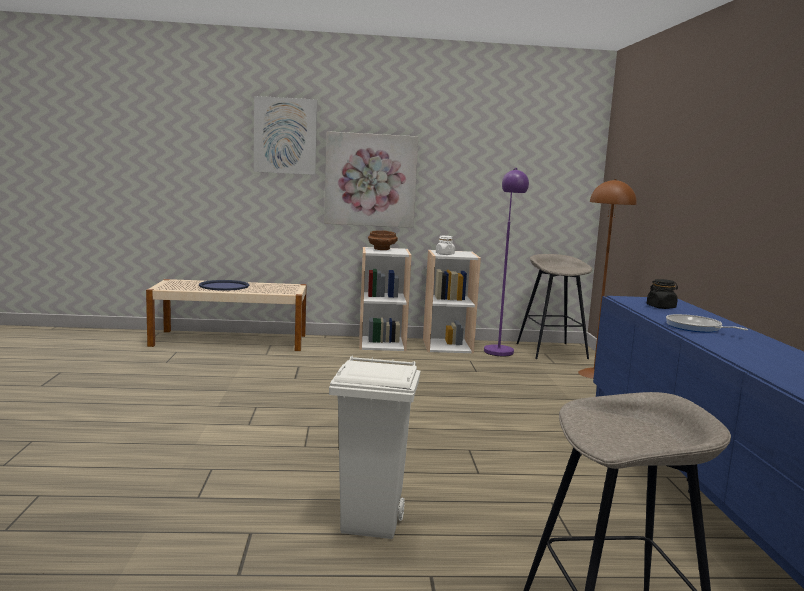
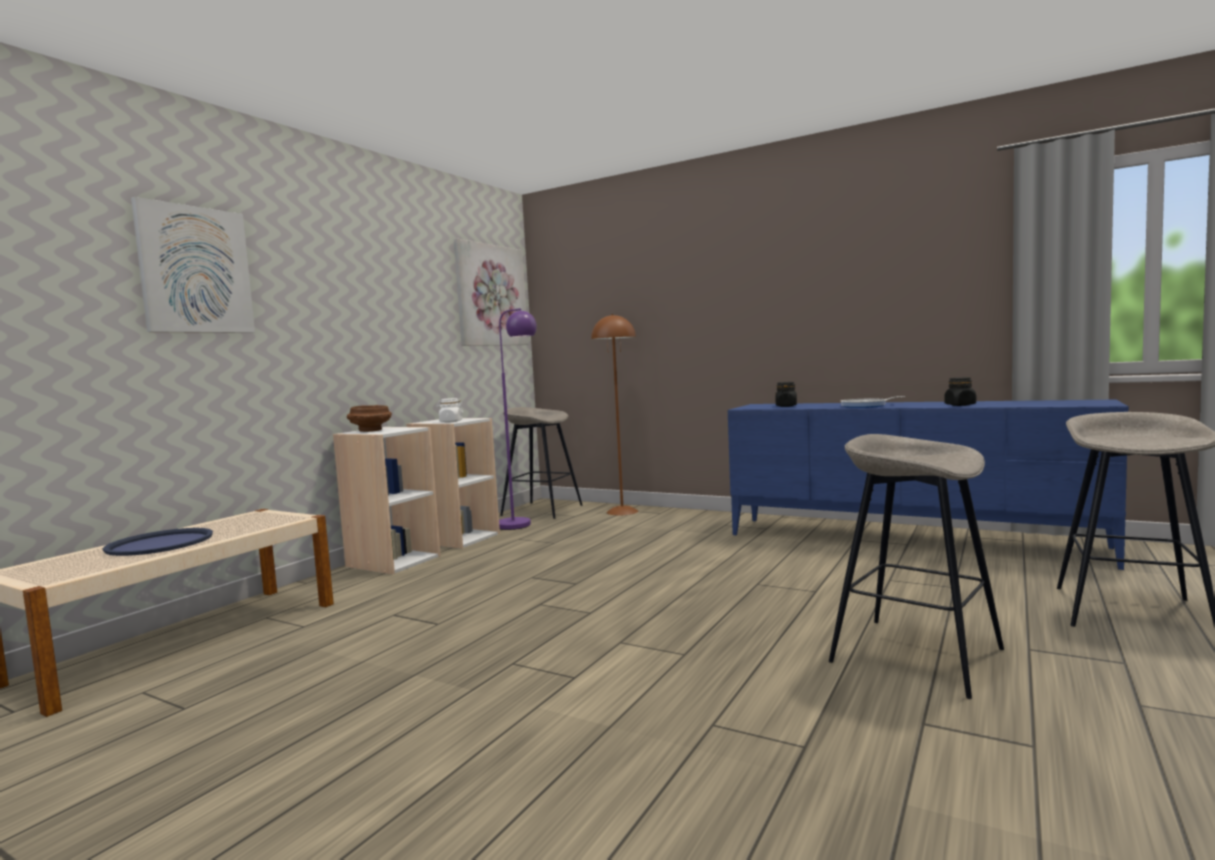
camera: 55 degrees left, 5 degrees down
(370, 180) = (326, 337): picture -> picture (491, 295)
(371, 524) = (916, 655): white trash can -> grey stool
(753, 356) = (960, 405): none -> black jar

